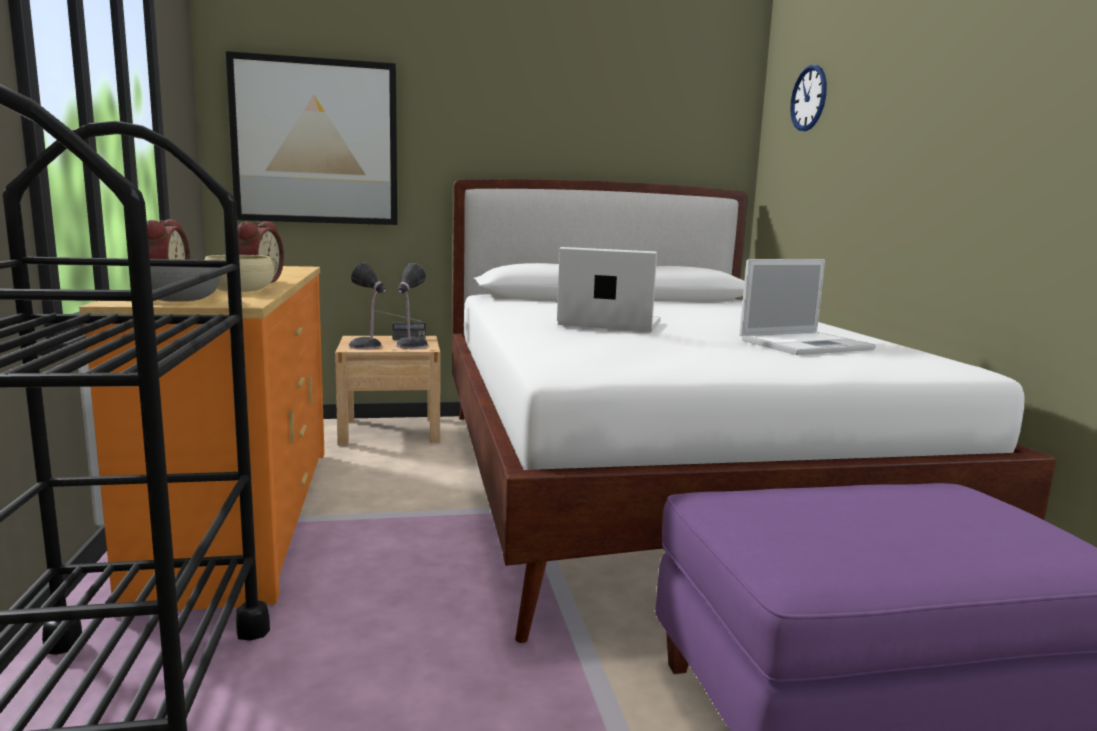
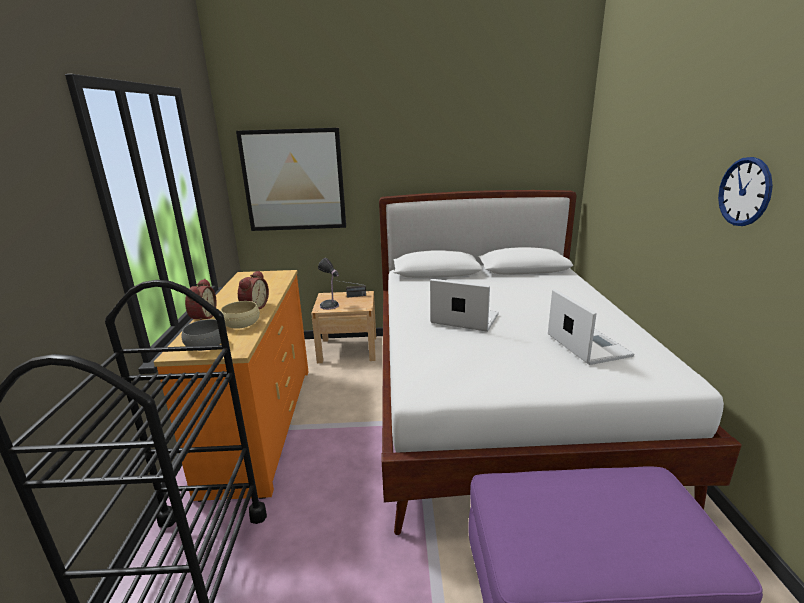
camera: 10 degrees right, 10 degrees up
(410, 346) = (356, 304): table lamp -> none
(807, 344) = (587, 345): laptop -> laptop turned 90 degrees counterclockwise
(809, 98) = (617, 136): wall clock -> wall clock (744, 192)

